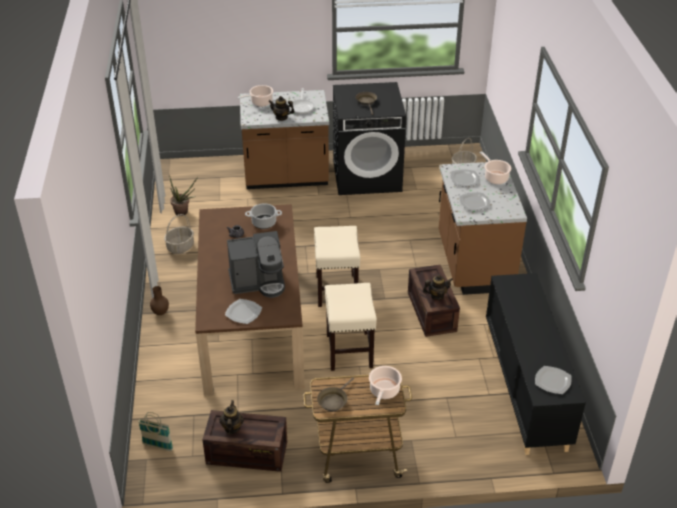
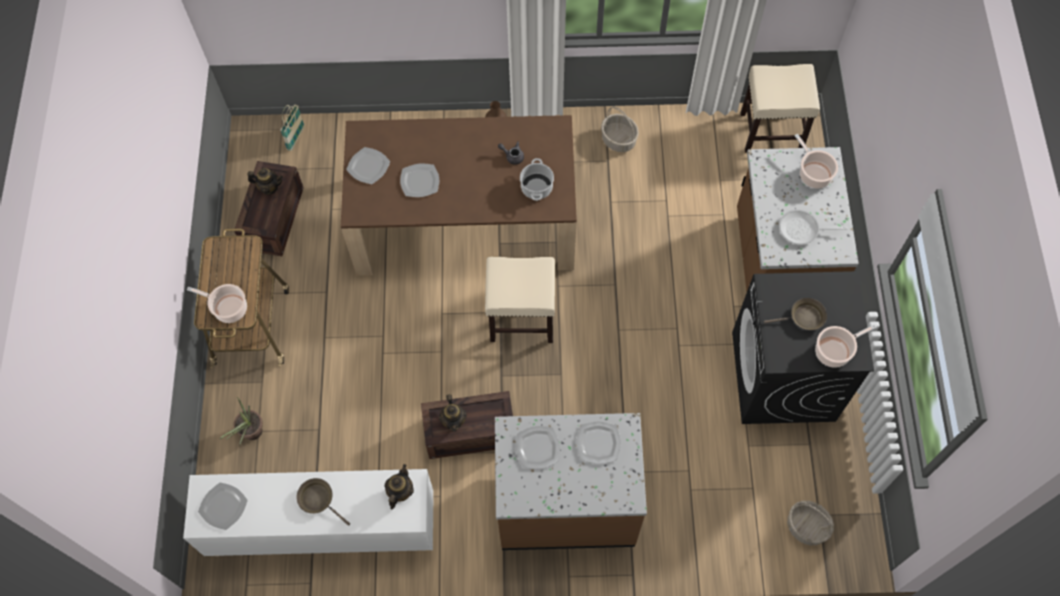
camera: 95 degrees right, 25 degrees up
(184, 212) = (691, 140): potted plant -> potted plant (250, 435)
(258, 282) = (420, 181): coffee machine -> plate
(281, 117) = (771, 202): teapot -> teapot (400, 492)
(333, 400) = (225, 257): brown frying pan -> brown frying pan (318, 499)
(349, 351) = (409, 327): beige stool -> beige stool (770, 132)
(495, 177) = (600, 489): cooking pot -> cooking pot (834, 351)
(525, 387) = (322, 527): black cabinet -> white cabinet

